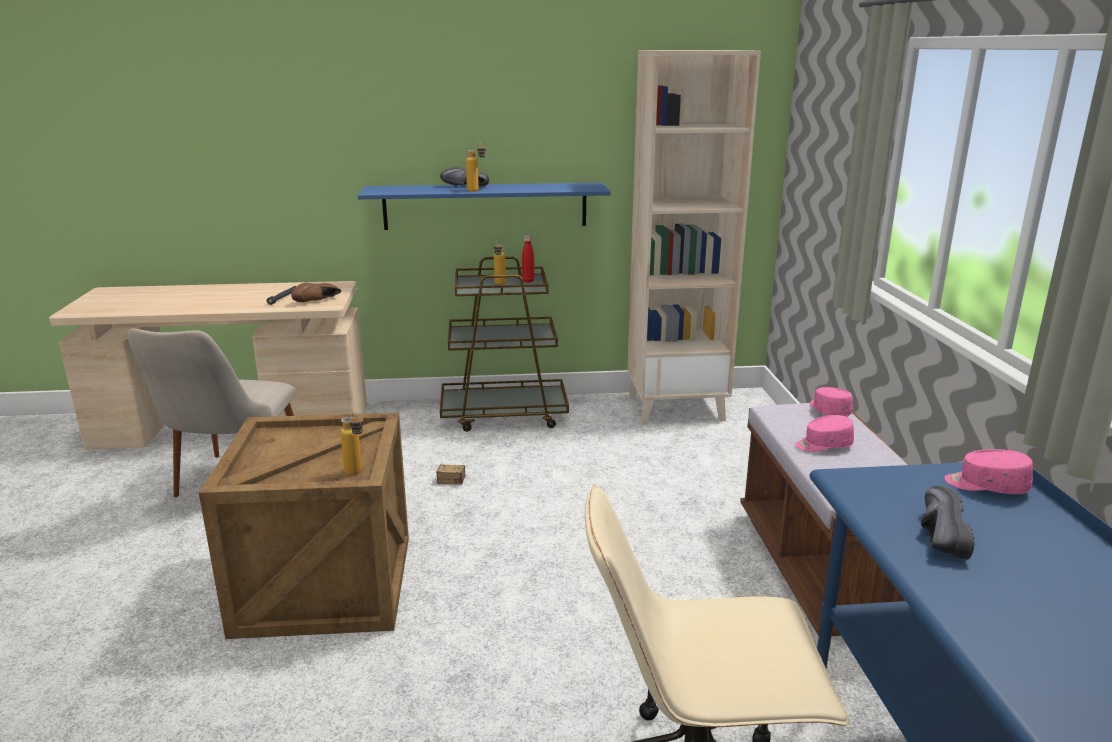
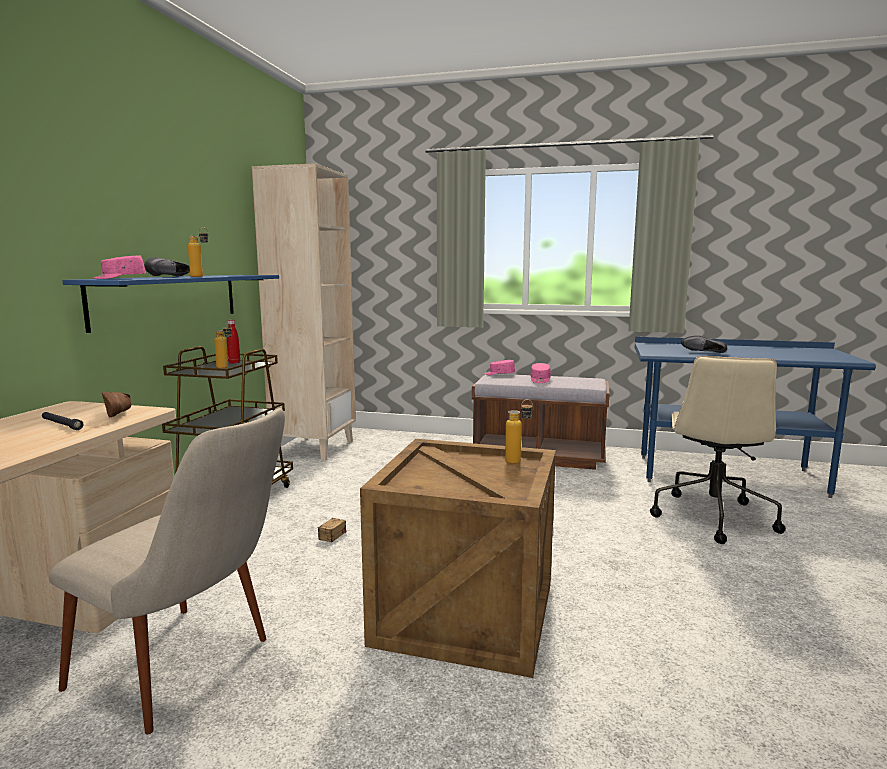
camera: 70 degrees left, 10 degrees down
(986, 486) = (659, 345): pink cap -> pink cap (119, 278)

